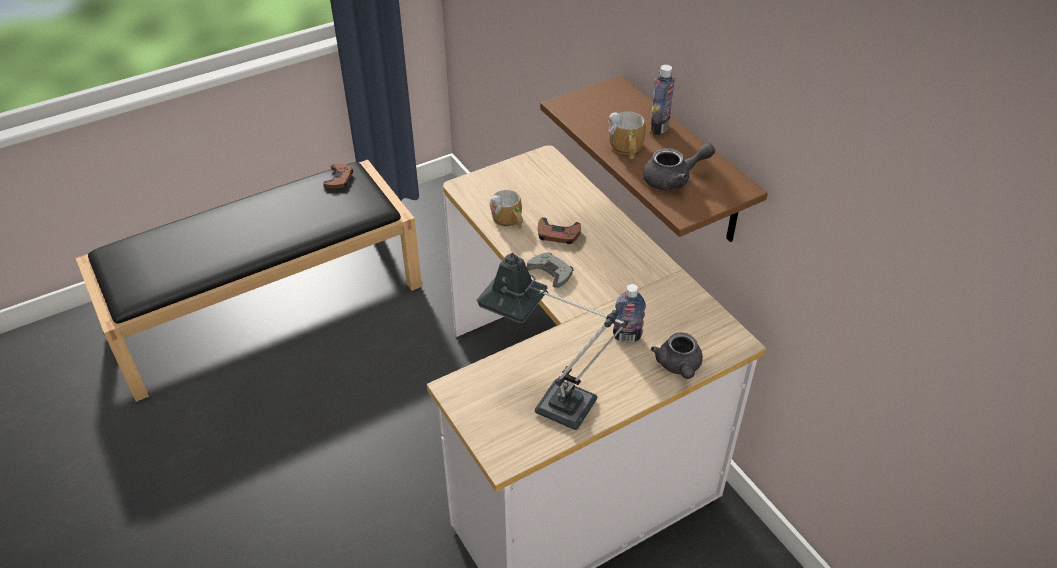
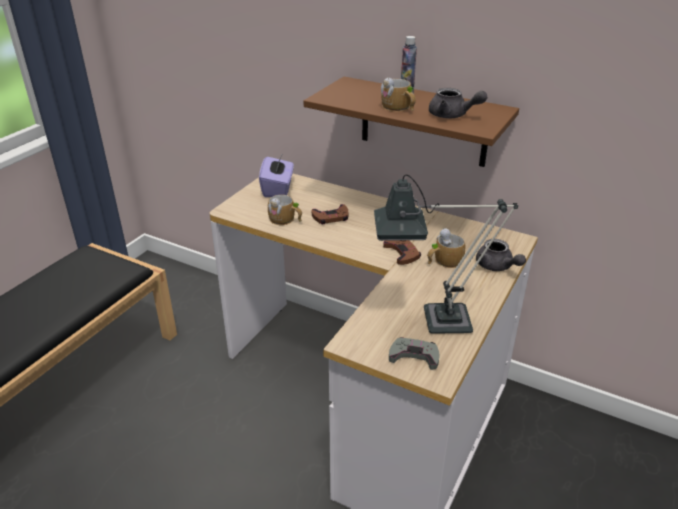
camera: 30 degrees left, 10 degrees down
(339, 179) = (79, 260): brown game controller -> brown game controller (402, 253)
(533, 176) = (278, 189): none -> purple tissue box
(551, 272) = (349, 241): grey game controller -> grey game controller (414, 356)
(627, 336) = (443, 261): bottle -> mug
(673, 179) = (452, 115): grey teapot -> grey teapot turned 75 degrees clockwise

